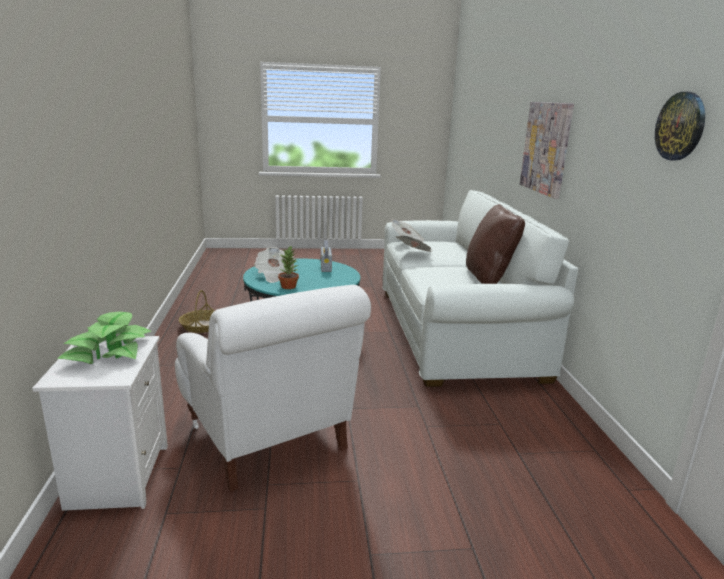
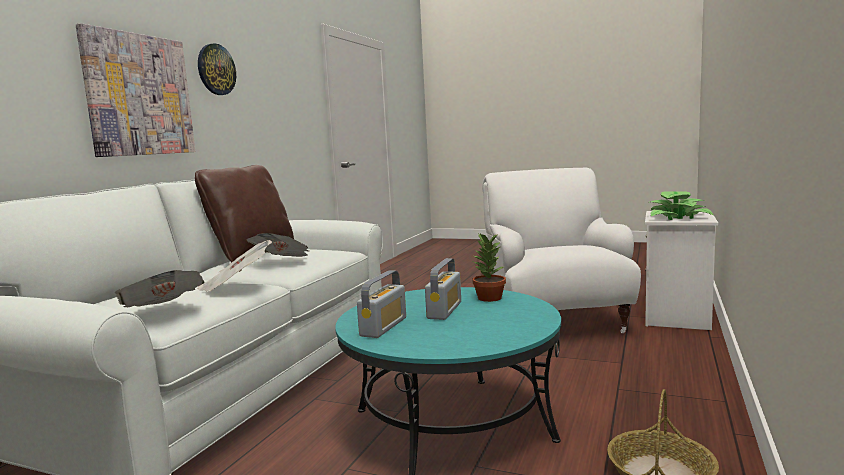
camera: 150 degrees left, 10 degrees down
(275, 276) = (499, 317): newspaper -> newspaper (283, 262)
(306, 277) = (444, 310): none -> radio
(680, 126) = (290, 74): wall clock -> wall clock (216, 69)

